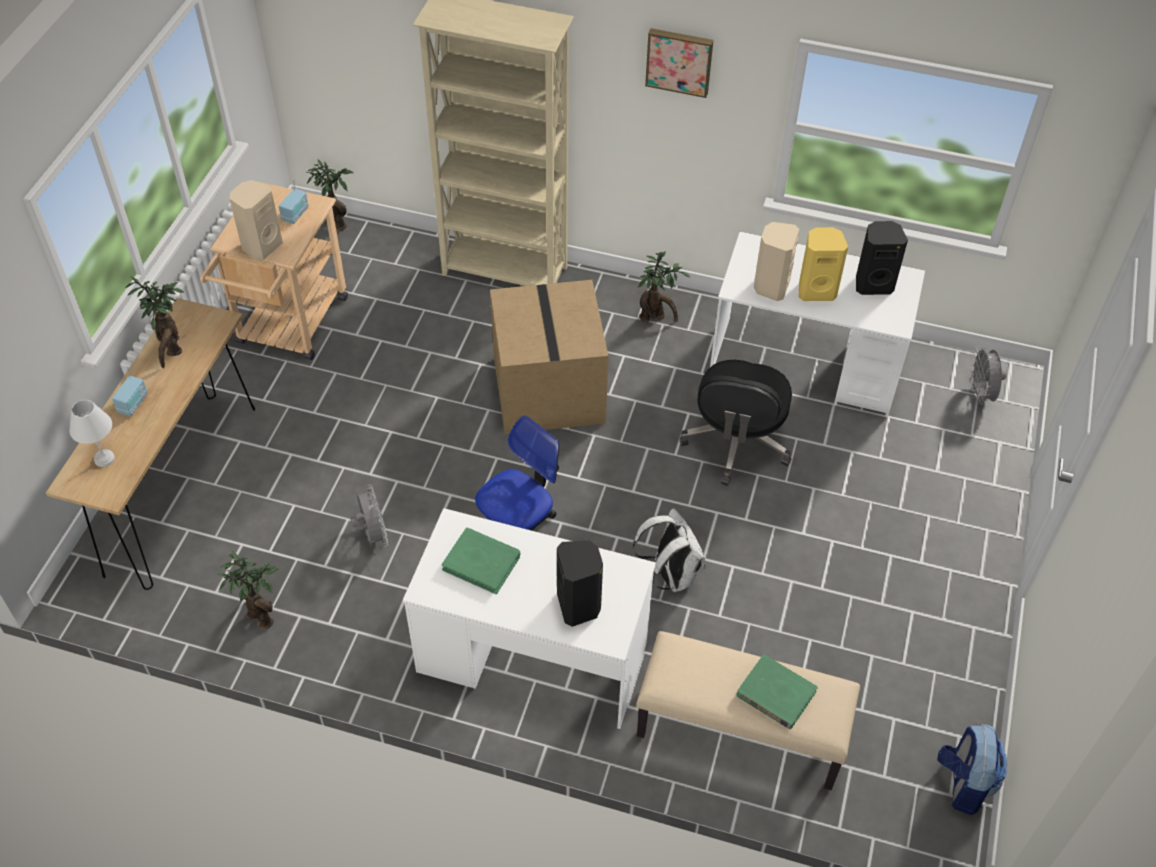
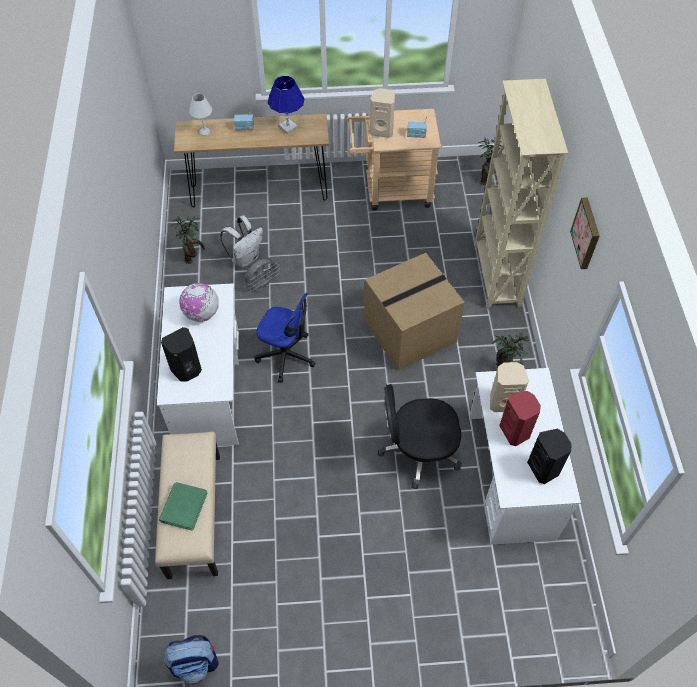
camera: 70 degrees right, 5 degrees up
(171, 350) = (288, 126): potted plant -> blue table lamp
(482, 562) = (201, 313): green book -> globe
(670, 575) = (294, 443): white backpack -> white backpack (245, 258)
(816, 290) = (515, 431): yellow speaker -> red speaker
(980, 394) = (549, 609): grey fan -> none

